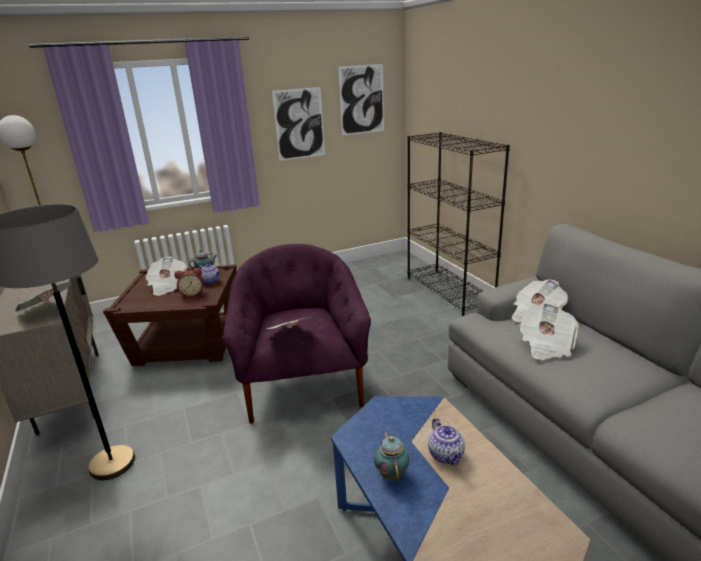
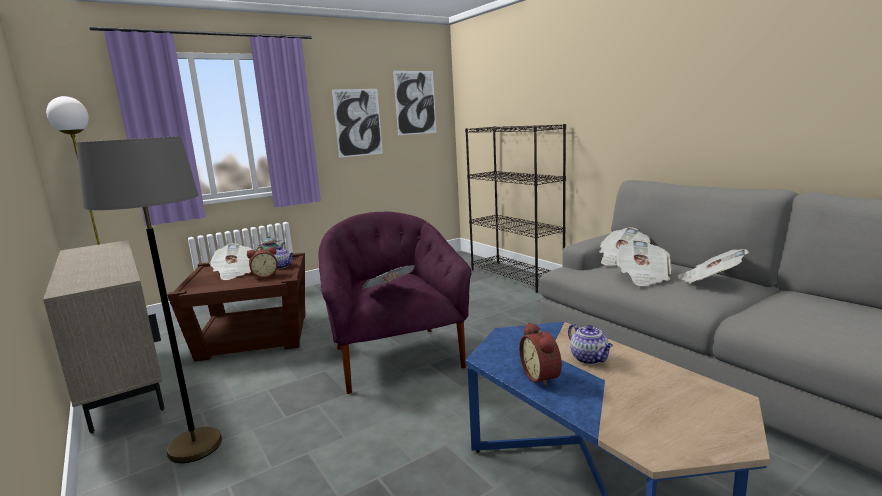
camera: 10 degrees left, 10 degrees down
(48, 310) = (118, 274): newspaper -> newspaper (709, 281)
(392, 473) = (542, 377): teapot -> alarm clock

